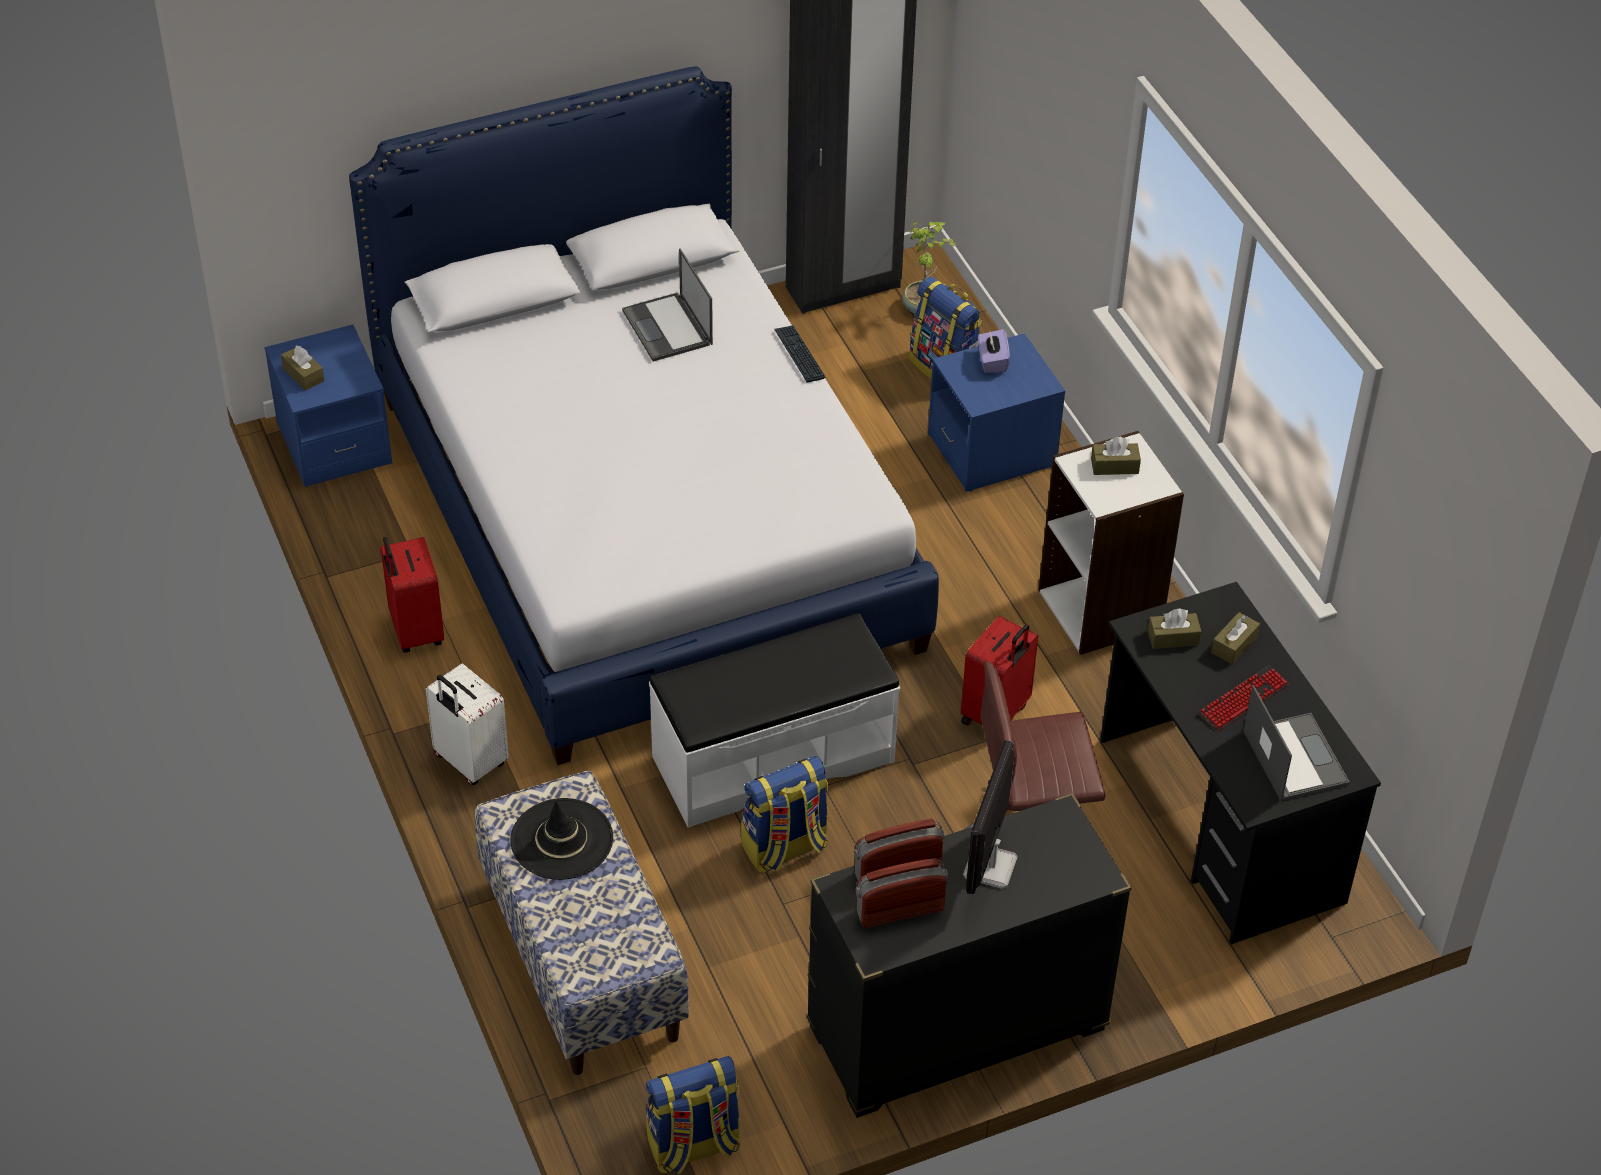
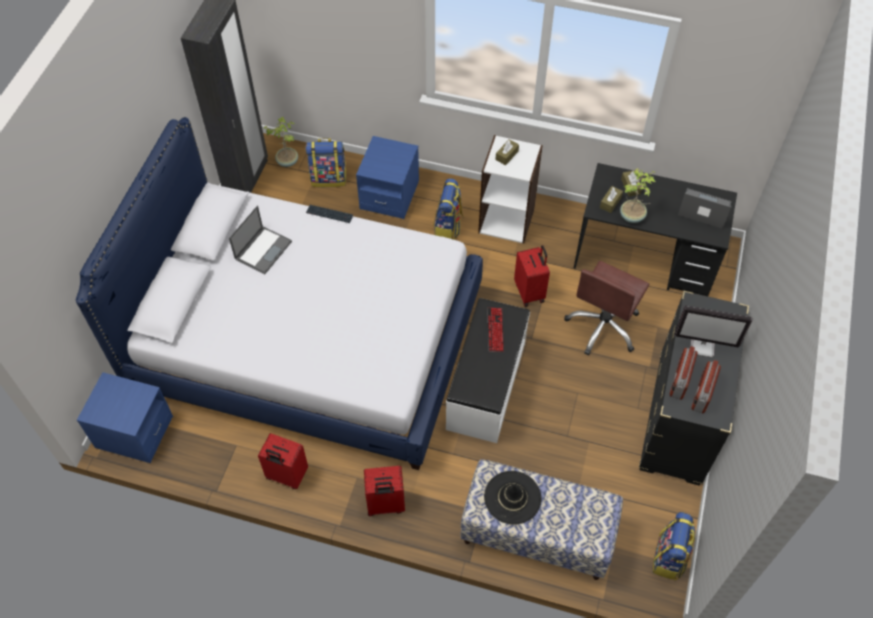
camera: 50 degrees left, 10 degrees up
(303, 375) = (114, 415): brown tissue box -> none
(469, 762) = (385, 505): white suitcase -> red suitcase
(668, 328) = (263, 249): laptop -> laptop turned 75 degrees counterclockwise
(784, 848) = (537, 414): backpack -> backpack (448, 226)
(990, 868) = (703, 346): monitor -> monitor turned 45 degrees counterclockwise
(992, 361) = (378, 156): purple tissue box -> none
(1175, 678) = (632, 216): none -> potted plant
(1243, 699) = (661, 203): keyboard -> keyboard (495, 330)

